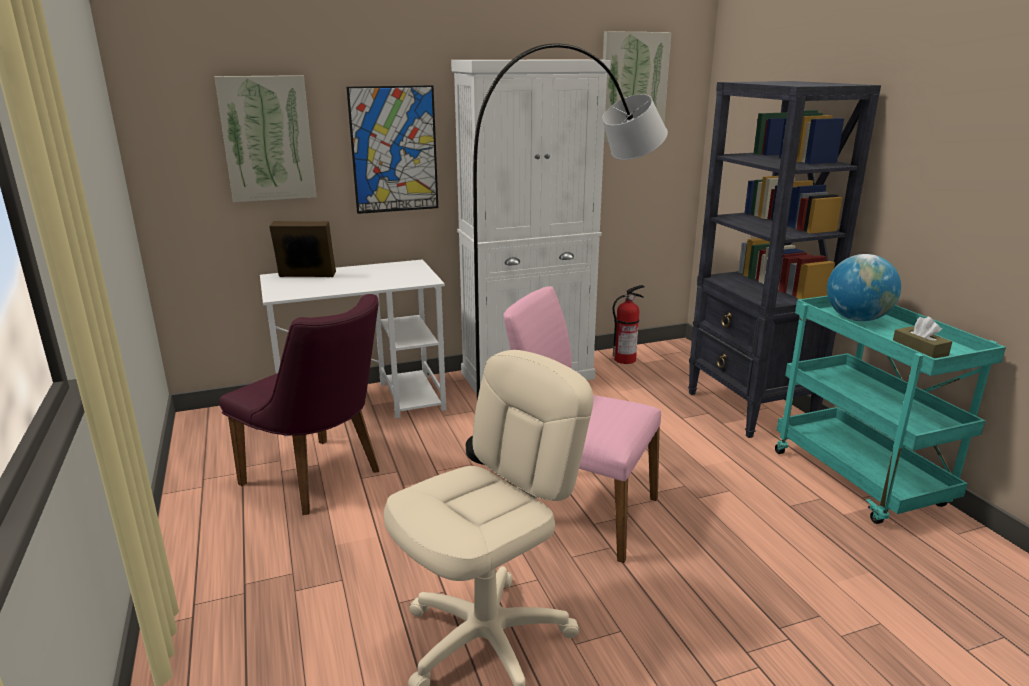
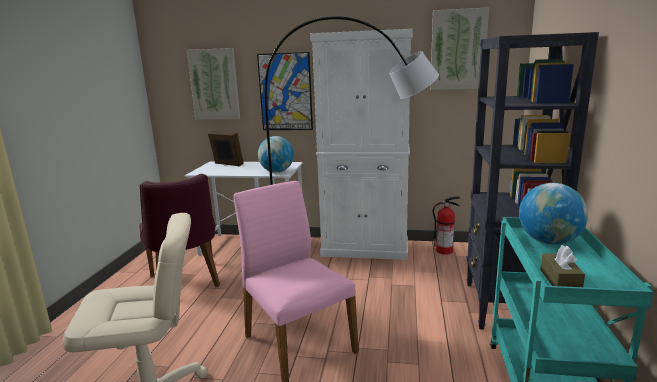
camera: 30 degrees right, 5 degrees down
(413, 278) = (277, 171): none -> globe

